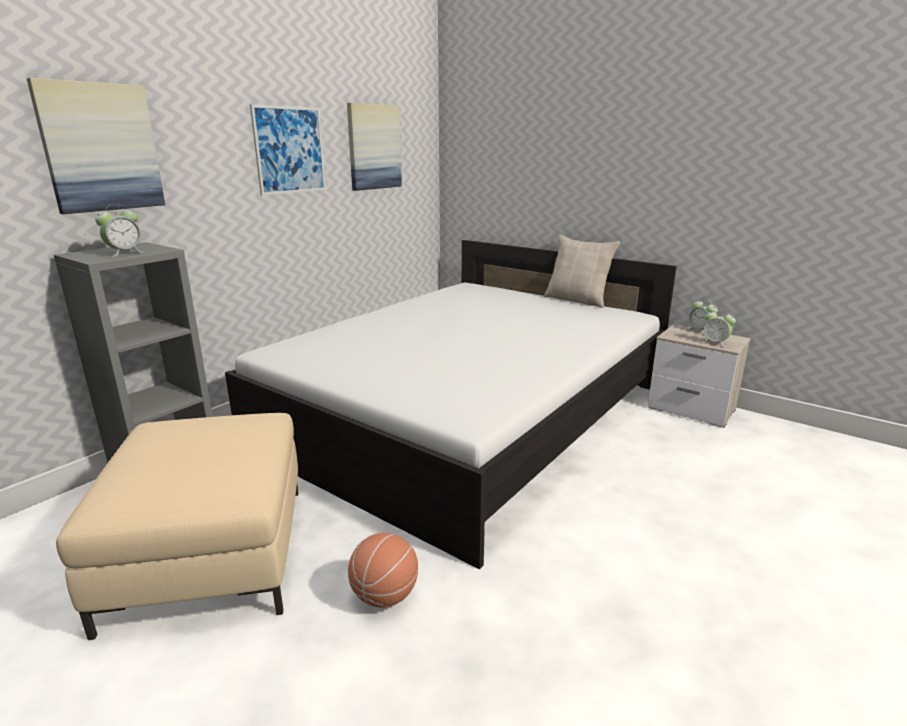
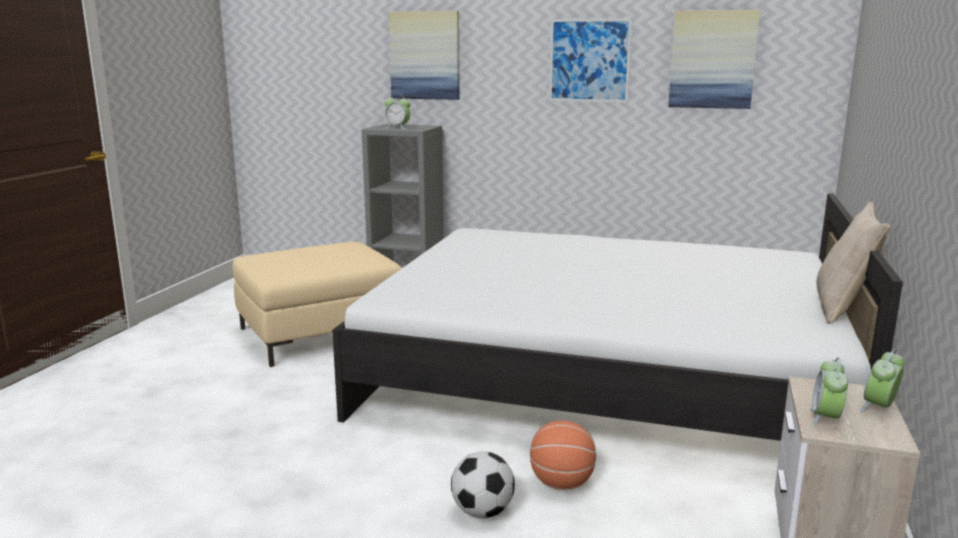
camera: 70 degrees right, 5 degrees down
(385, 595) = (296, 393): basketball -> basketball (562, 483)
(663, 511) = (482, 512): none -> football

